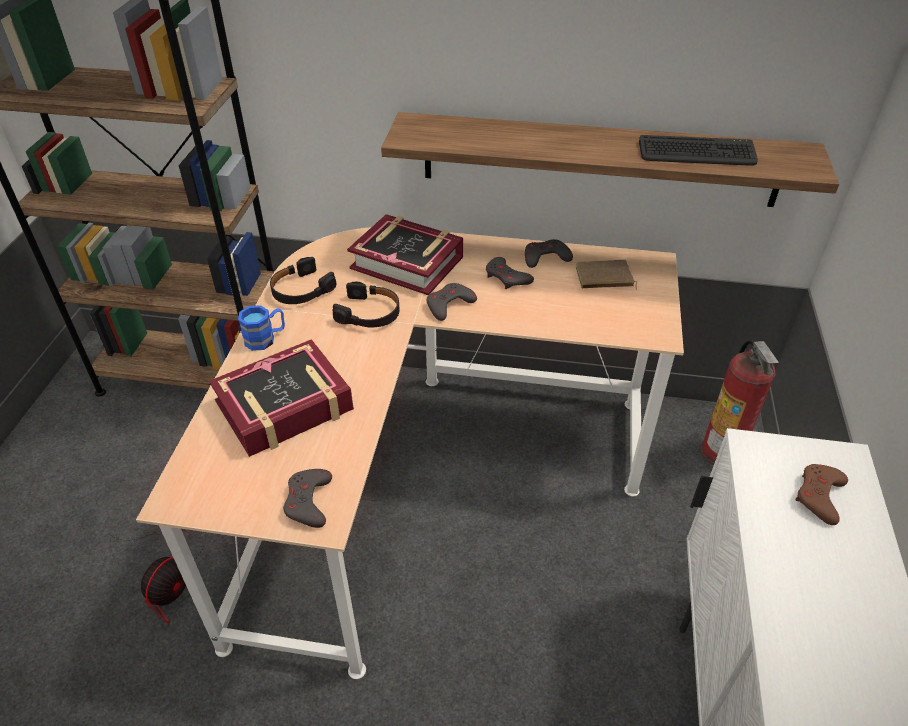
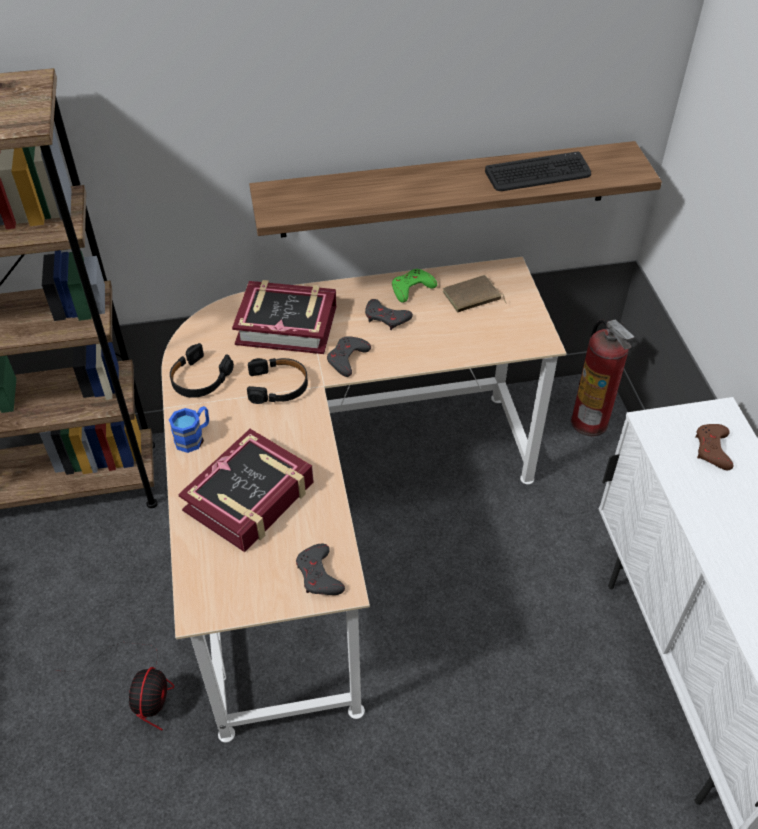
camera: 20 degrees left, 5 degrees up
(545, 257) = (411, 288): grey game controller -> green game controller

